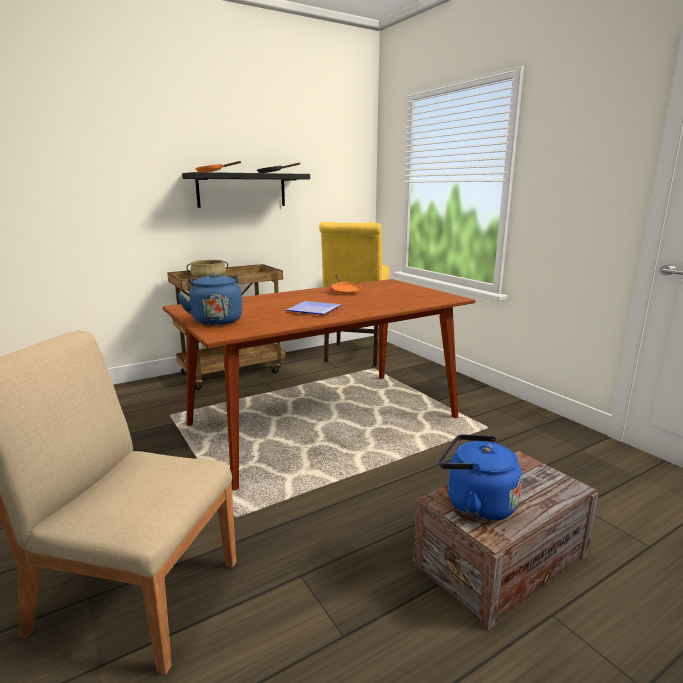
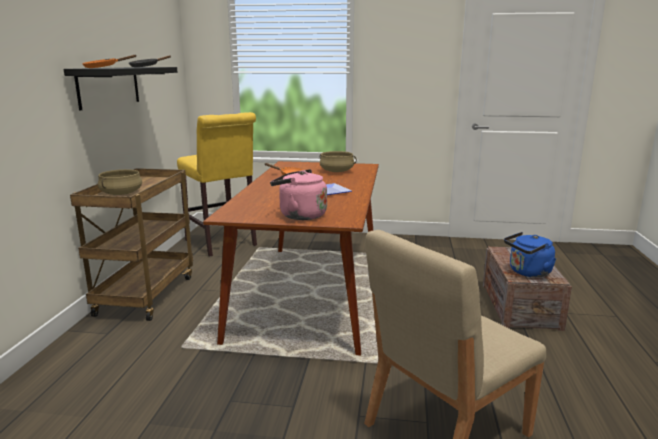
camera: 50 degrees left, 0 degrees up
(216, 320) = (299, 215): blue kettle -> pink kettle
(400, 297) = (337, 171): none -> beige cooking pot

